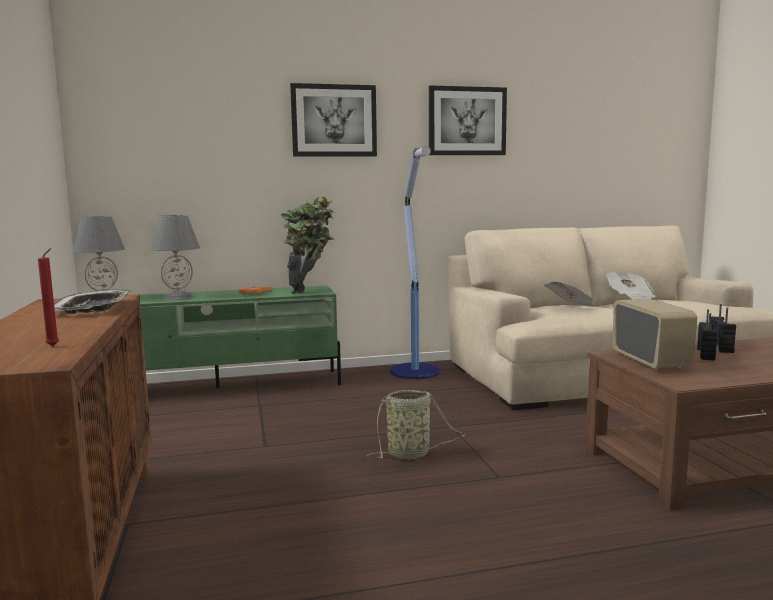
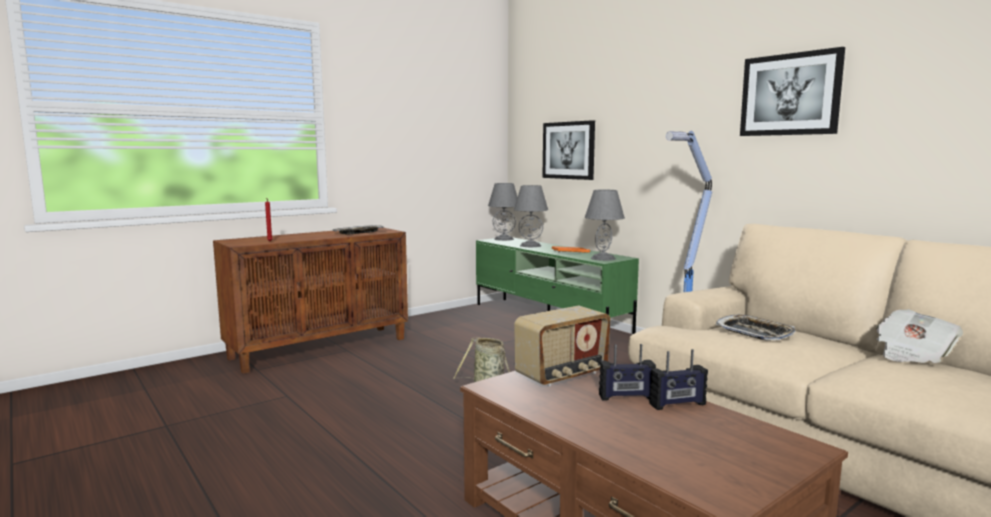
camera: 65 degrees right, 0 degrees up
(309, 291) = (603, 258): potted plant -> grey table lamp
(334, 121) = (657, 106): picture -> picture (568, 150)
(571, 309) = (754, 333): newspaper -> tray

